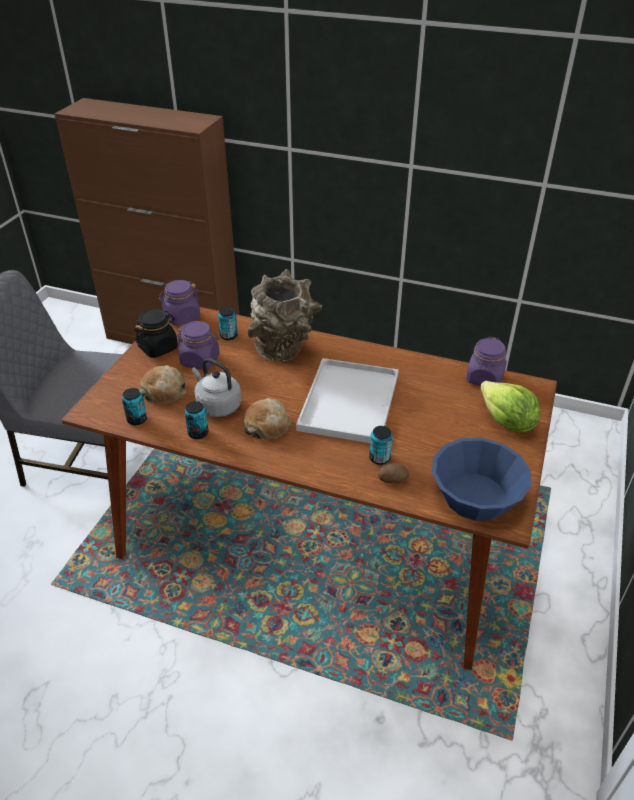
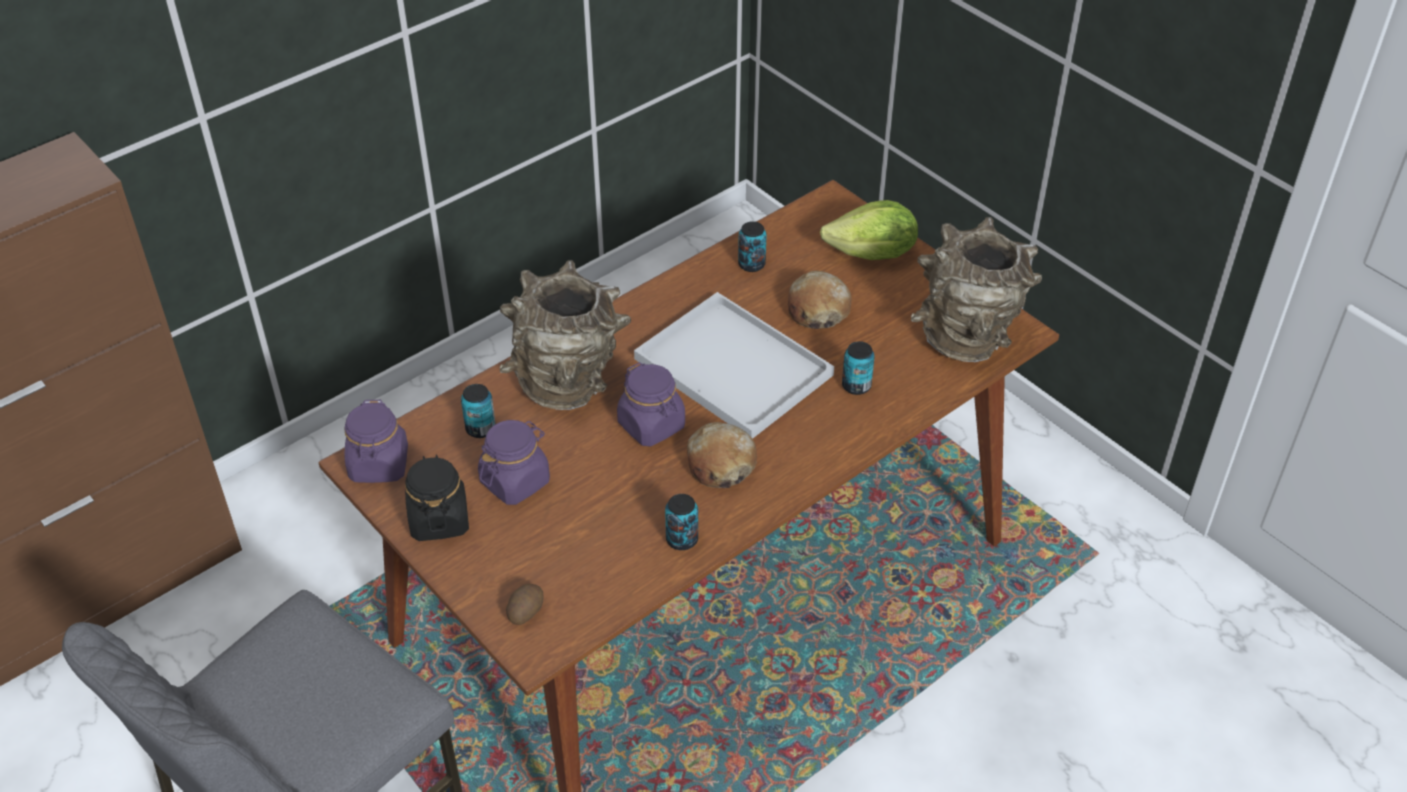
camera: 60 degrees left, 5 degrees up
(137, 419) = (599, 598): can -> can (751, 264)
(164, 391) = (557, 547): bread -> bread (818, 309)
(217, 405) = (637, 499): grey kettle -> none
(392, 479) = (898, 391): potato -> potato (525, 611)
(476, 495) = (968, 337): blue bowl -> brown vase
(484, 378) = (784, 232): purple jar -> purple jar (652, 425)

